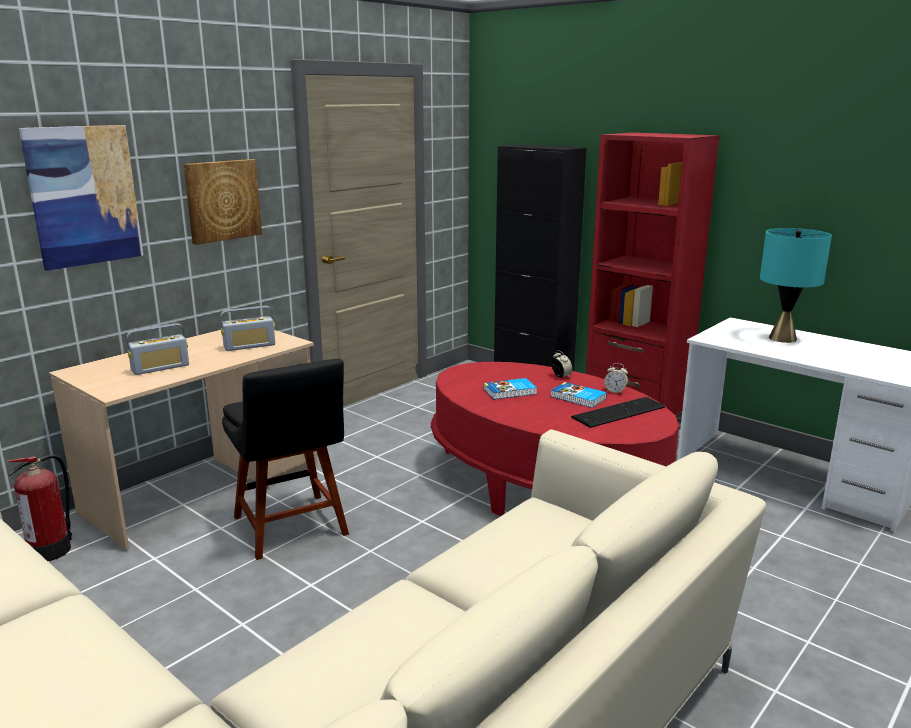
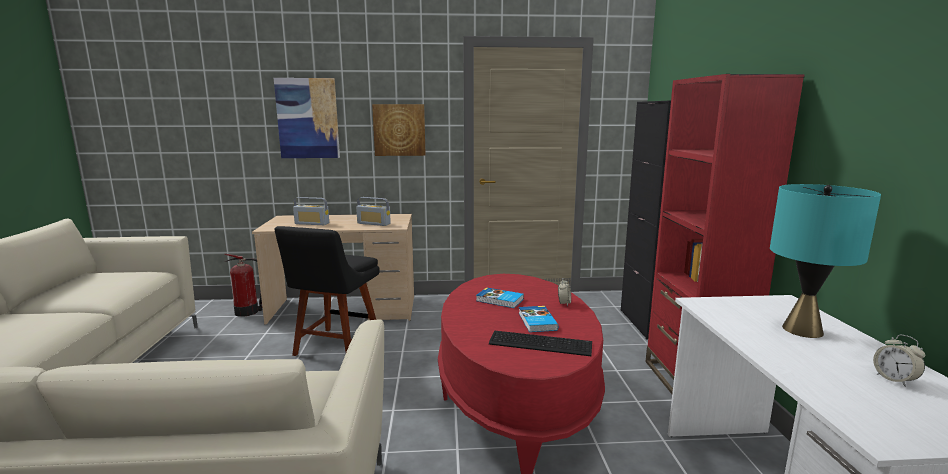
camera: 45 degrees right, 5 degrees down
(615, 391) = (579, 328): alarm clock -> alarm clock (894, 379)

